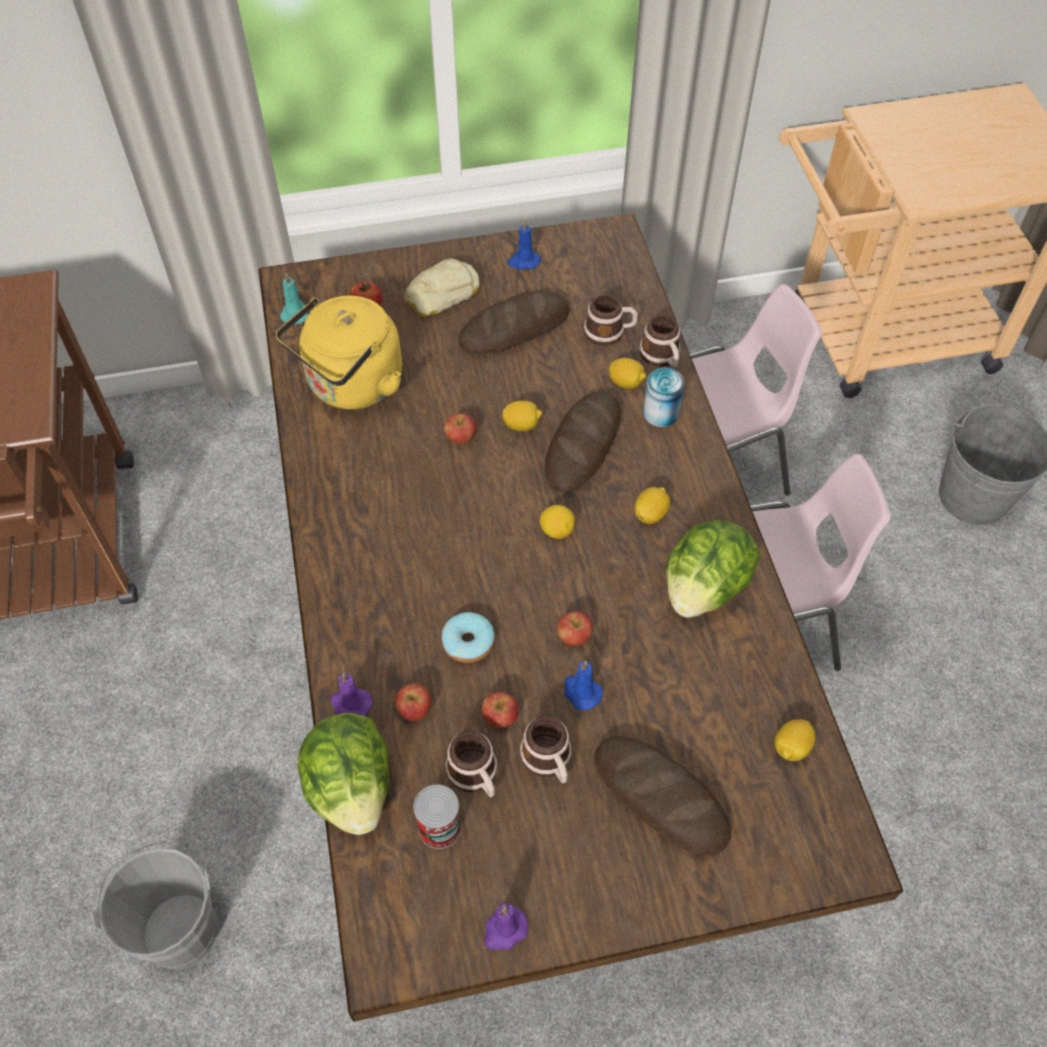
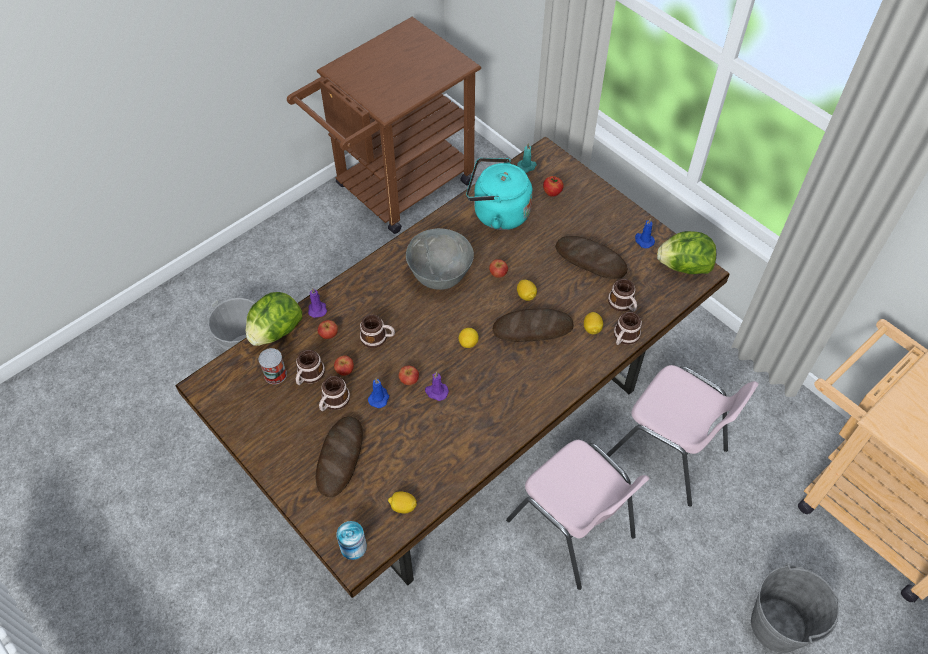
camera: 60 degrees right, 0 degrees up
(351, 386) = (497, 213): yellow kettle -> turquoise kettle
(413, 509) = (440, 277): none -> grey bowl
(441, 293) = (589, 217): bread -> none
(468, 643) = (378, 338): donut -> mug
(504, 930) = (239, 423): purple candle -> purple candle (436, 392)
(650, 514) = (508, 380): lemon -> none
(661, 413) = (582, 354): can -> can (353, 547)
(704, 589) = (476, 426): lettuce -> lettuce (683, 266)

